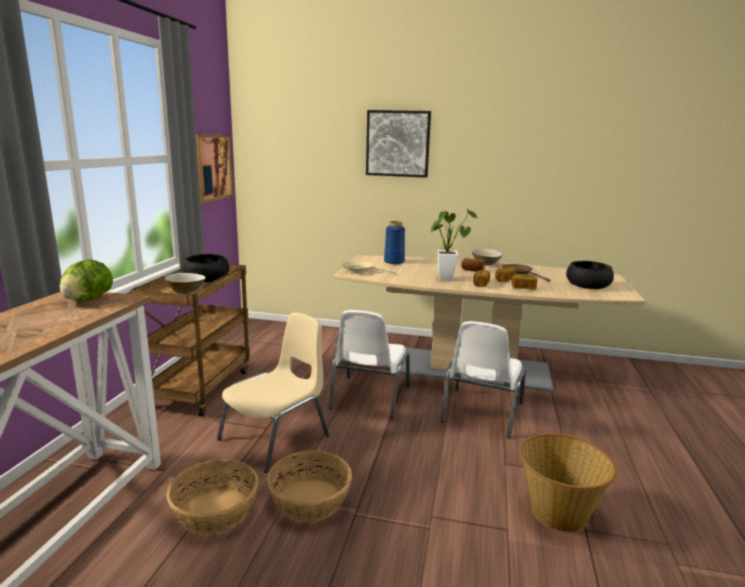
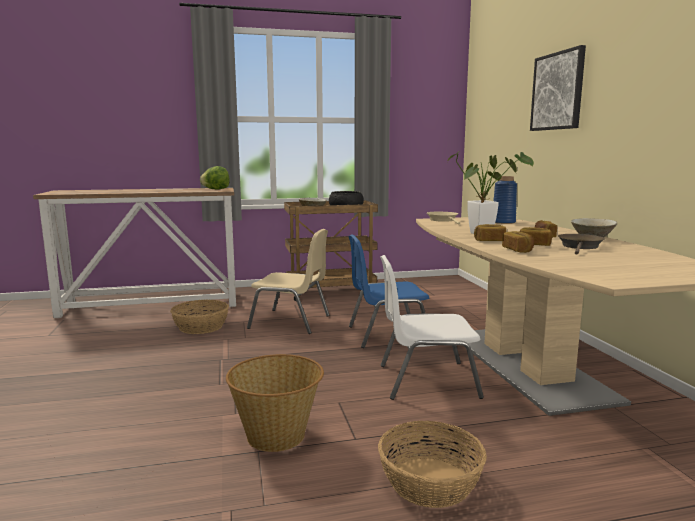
camera: 65 degrees right, 5 degrees down
(212, 167) = (426, 131): picture -> none
(310, 500) = (227, 345): basket -> basket (430, 482)
(369, 397) = (387, 334): white chair -> blue chair
(587, 285) = (614, 267): black bowl -> none

